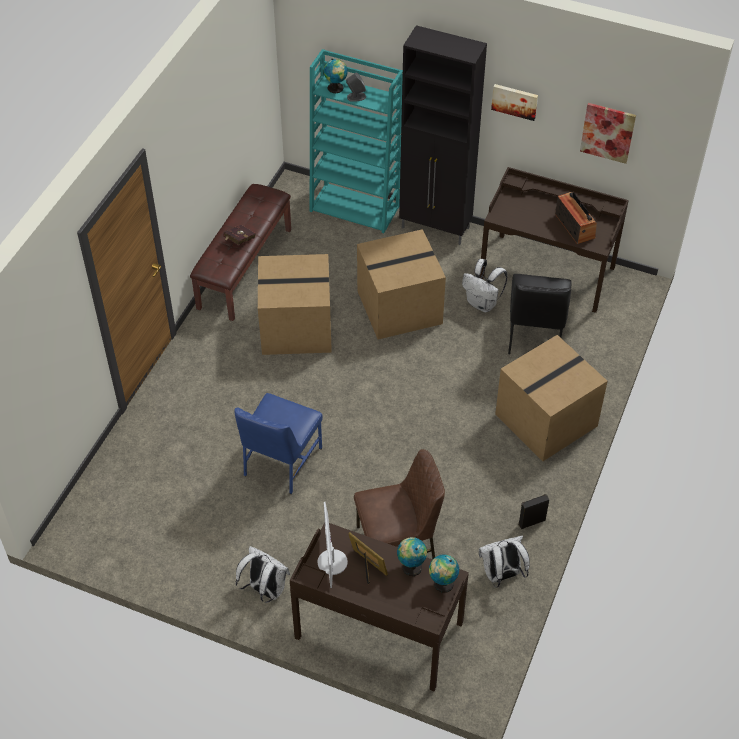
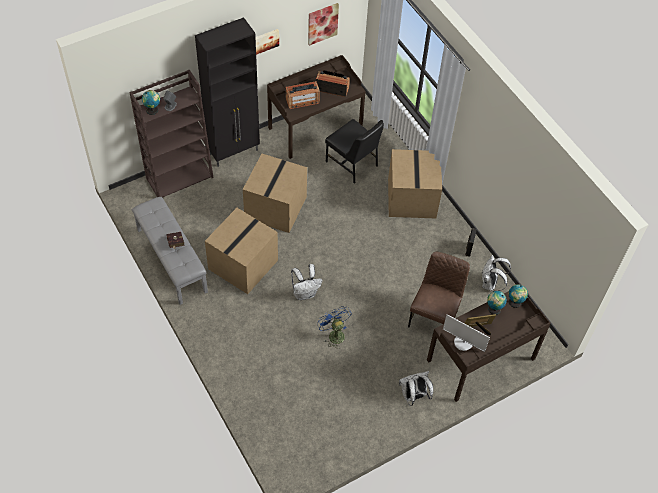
camera: 55 degrees left, 5 degrees up
(244, 268) = (171, 260): brown bench -> grey bench
(281, 462) = (334, 334): blue chair -> blue fan
(356, 208) = (180, 177): turquoise bookcase -> brown bookcase
(482, 304) = (309, 170): white backpack -> white backpack (305, 293)
(526, 212) = (302, 101): none -> radio

